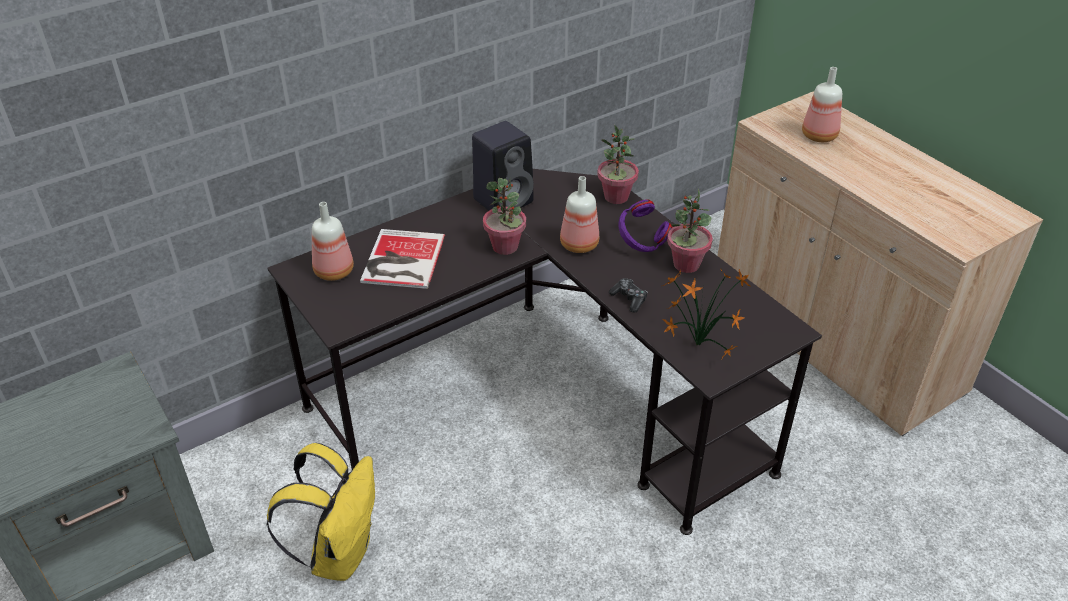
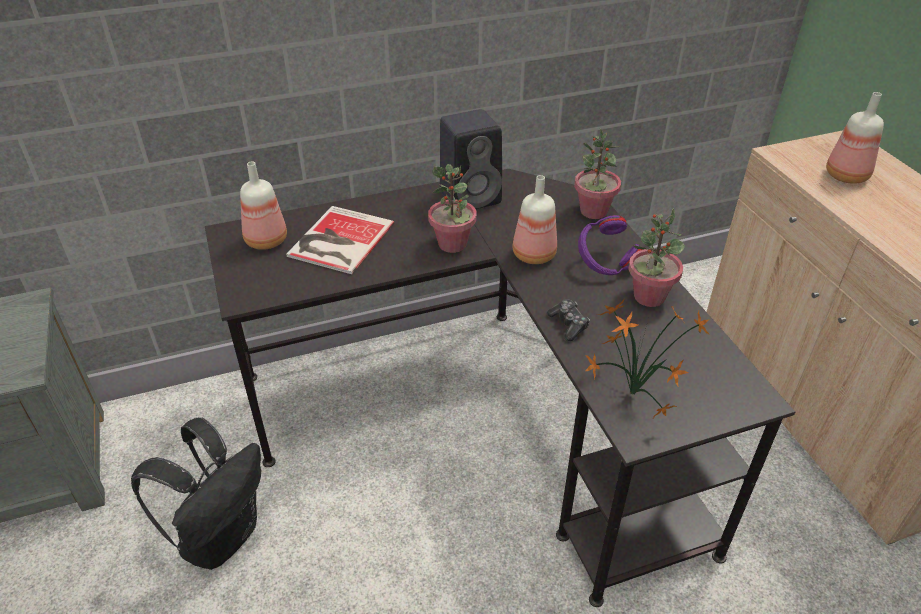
camera: 15 degrees right, 0 degrees up
(340, 553) = (221, 536): yellow backpack -> black backpack

